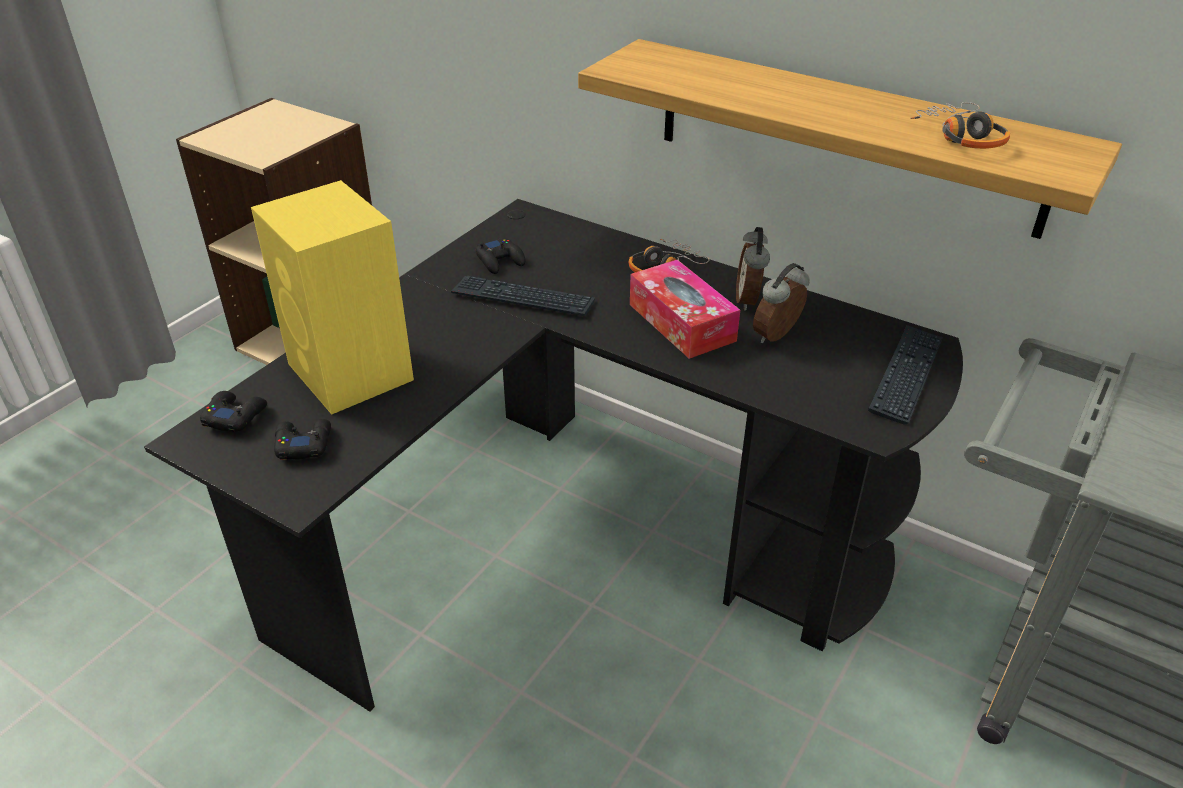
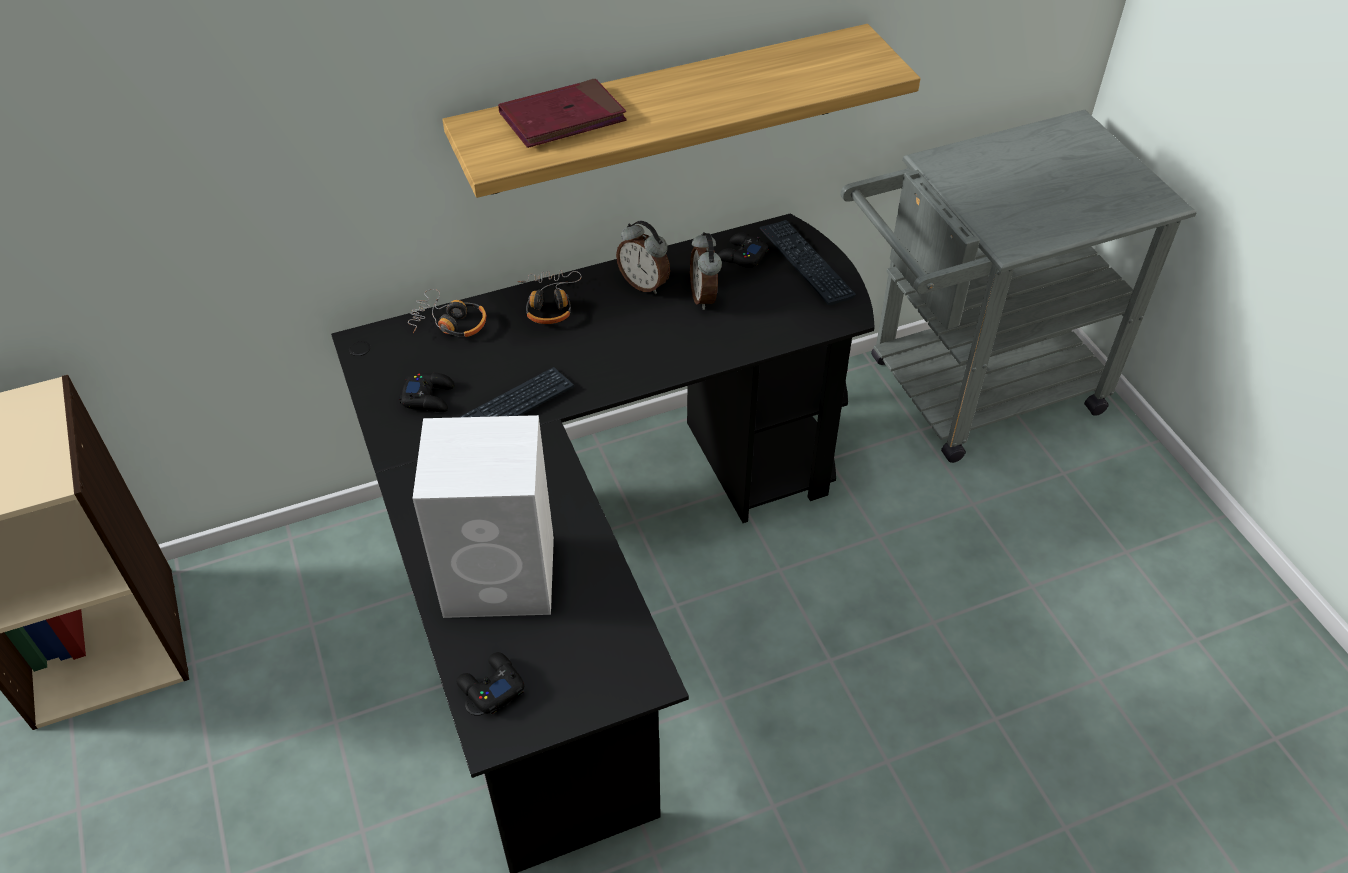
camera: 55 degrees left, 10 degrees up
(303, 444) = (575, 650): black game controller -> black game controller (741, 256)
(352, 373) = (503, 576): yellow speaker -> white speaker
(681, 322) = (635, 336): tissue box -> none
(711, 72) = (562, 118): none -> red book
(961, 136) = (795, 75): headphones -> headphones (449, 323)

